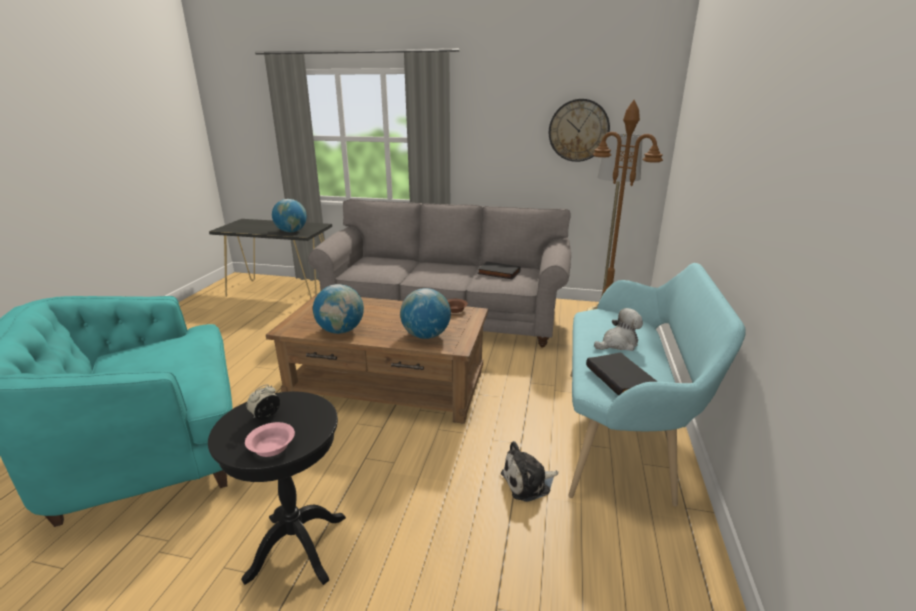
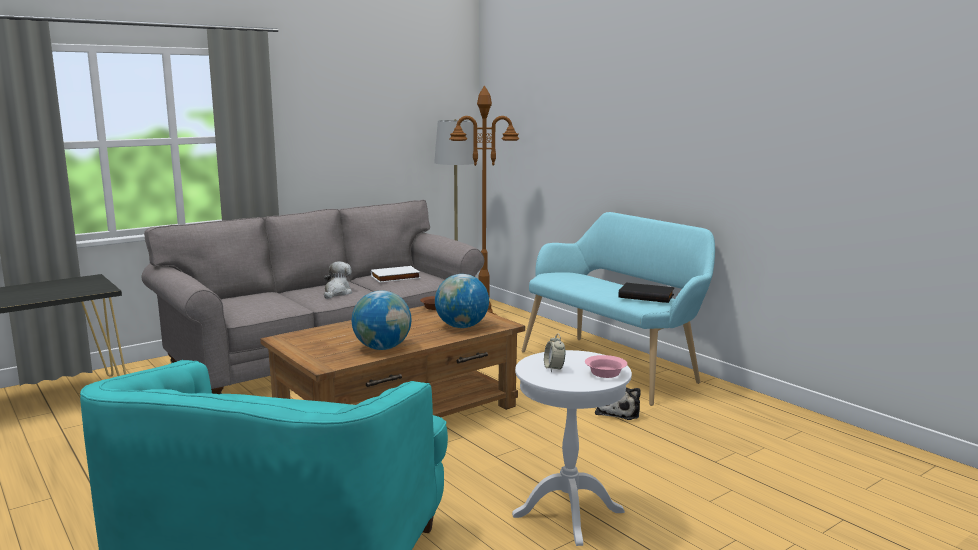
camera: 50 degrees left, 10 degrees down
(291, 231) = (71, 291): globe -> none
(297, 547) = (568, 513): black side table -> white side table
(498, 273) = (395, 277): black book -> white book
(578, 130) = (399, 119): wall clock -> none
(618, 344) = (600, 285): plush toy -> plush toy (337, 293)

